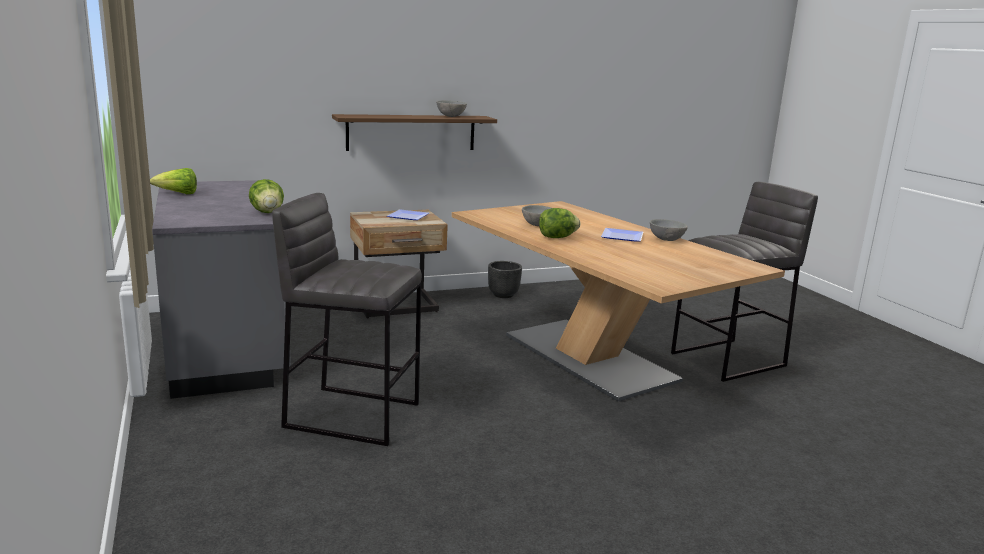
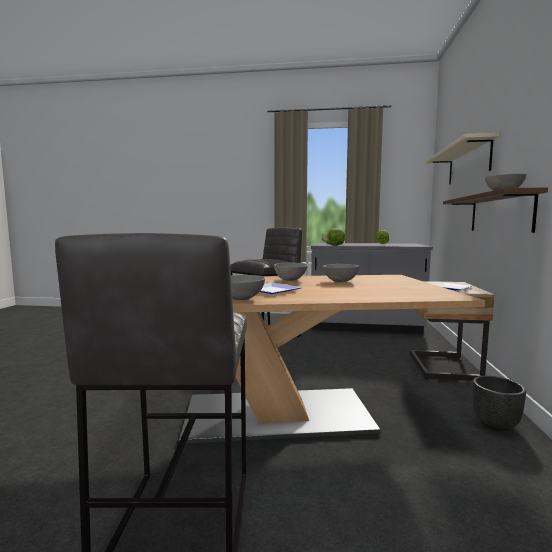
camera: 120 degrees right, 10 degrees down
(314, 64) = (468, 163): none -> beige shelf
(557, 237) = (291, 280): lettuce -> grey bowl

